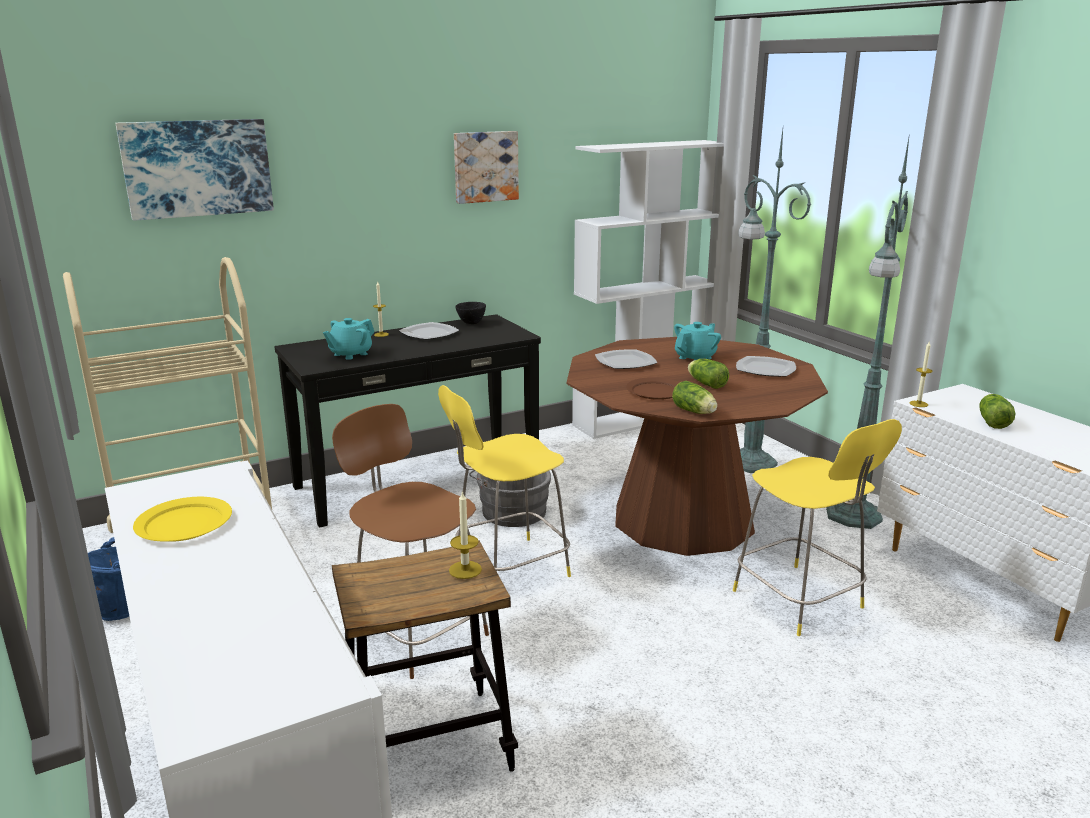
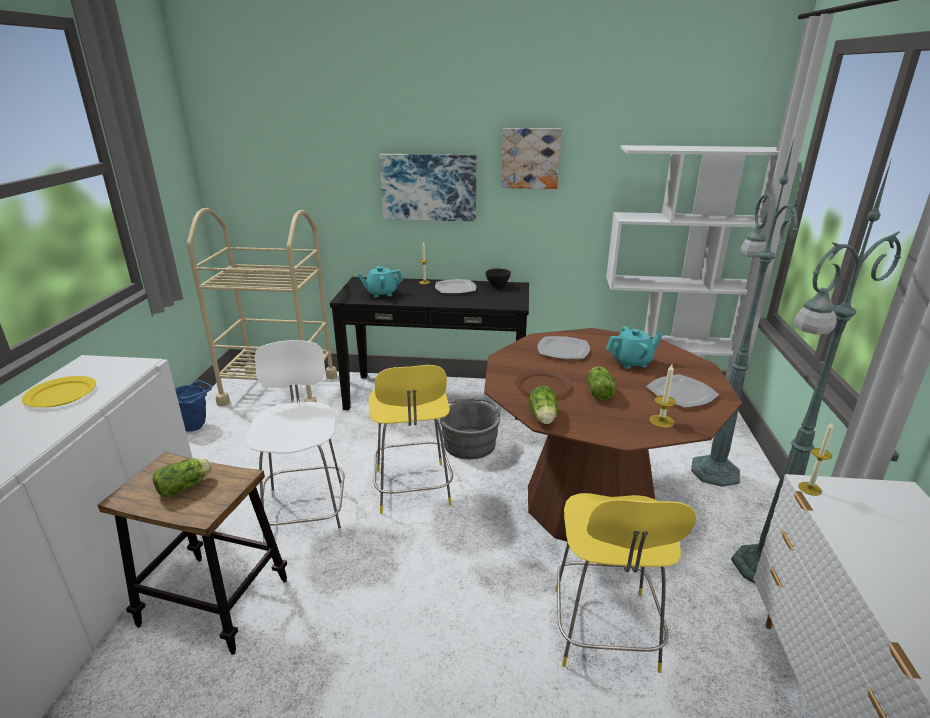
camera: 35 degrees right, 5 degrees up
(197, 168) = (306, 144): picture -> picture (429, 187)
(418, 632) = (306, 512): brown chair -> white chair
(465, 570) = (218, 491): candle -> candle (661, 421)
(508, 569) = (413, 489): yellow chair -> yellow chair turned 105 degrees counterclockwise
(992, 421) = (880, 548): lettuce -> lettuce (186, 486)

